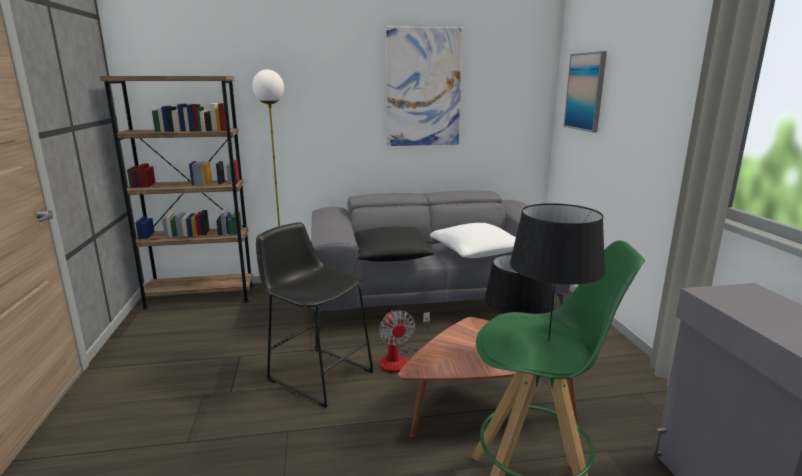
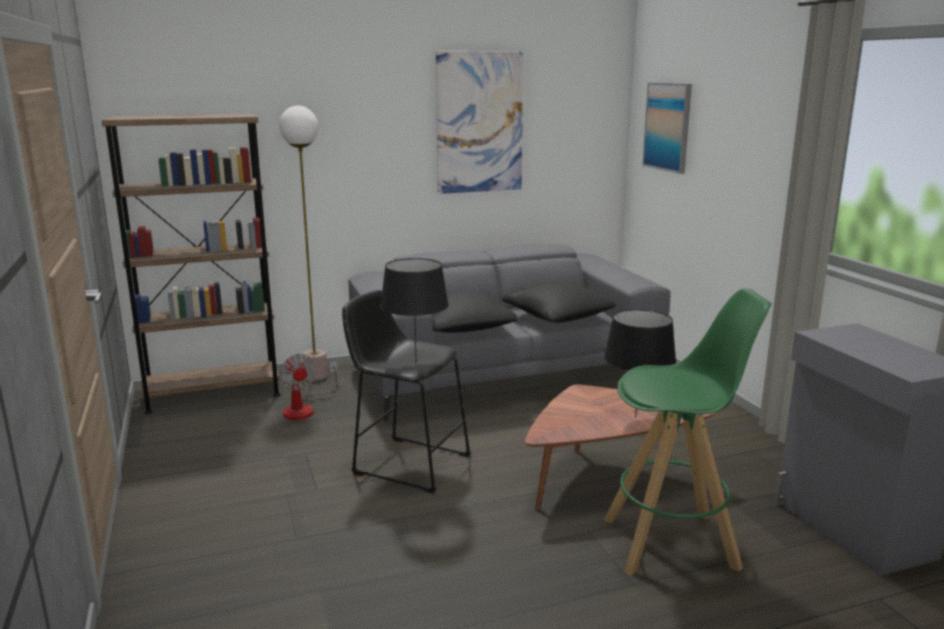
camera: 10 degrees left, 0 degrees up
(400, 359) = (494, 441): fan -> fan (305, 408)
(475, 252) = (557, 316): white pillow -> black pillow
(548, 340) = (686, 385): black table lamp -> black table lamp (415, 363)

